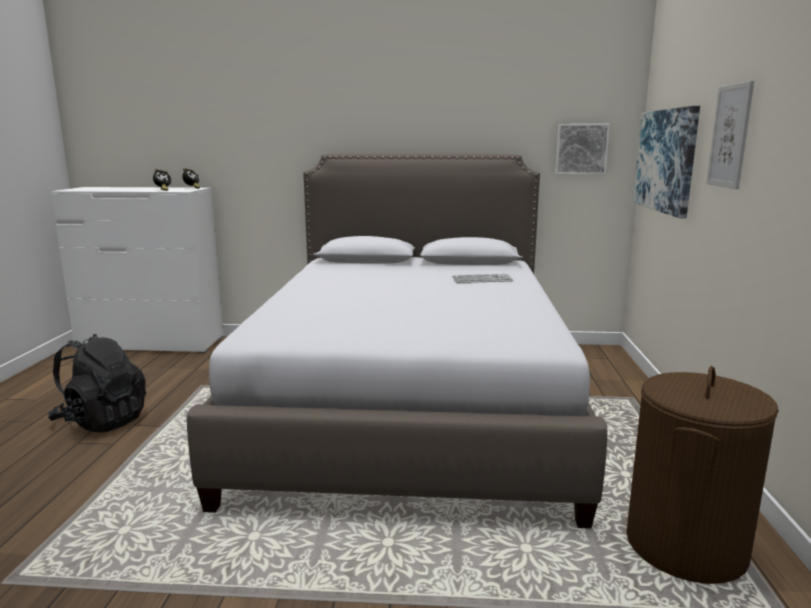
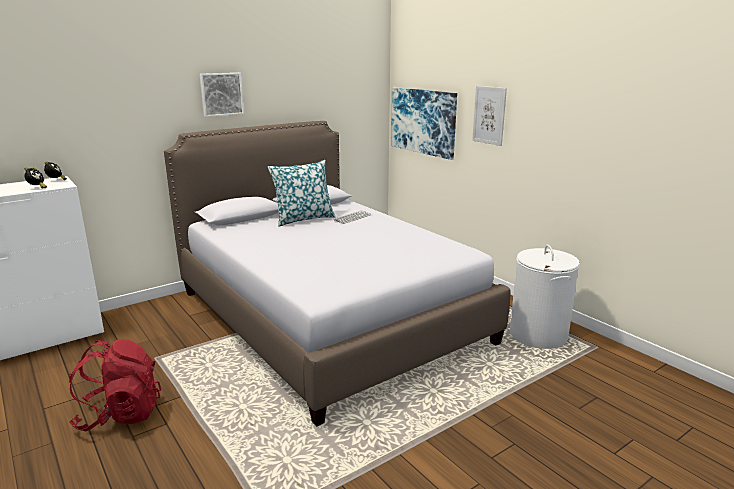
camera: 40 degrees left, 5 degrees up
(102, 421) = (120, 414): black backpack -> red backpack
(424, 271) = (303, 219): none -> pillow
(581, 149) = (357, 113): picture -> picture (221, 94)
(686, 546) = (538, 335): brown laundry basket -> white laundry basket

